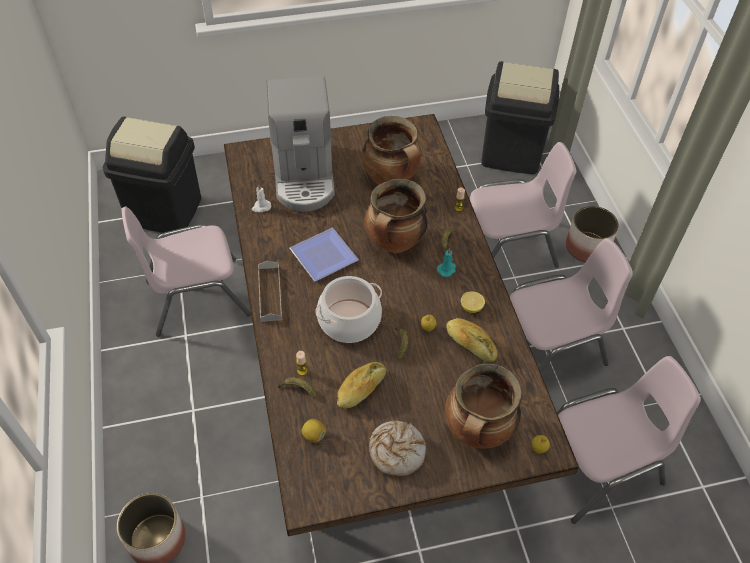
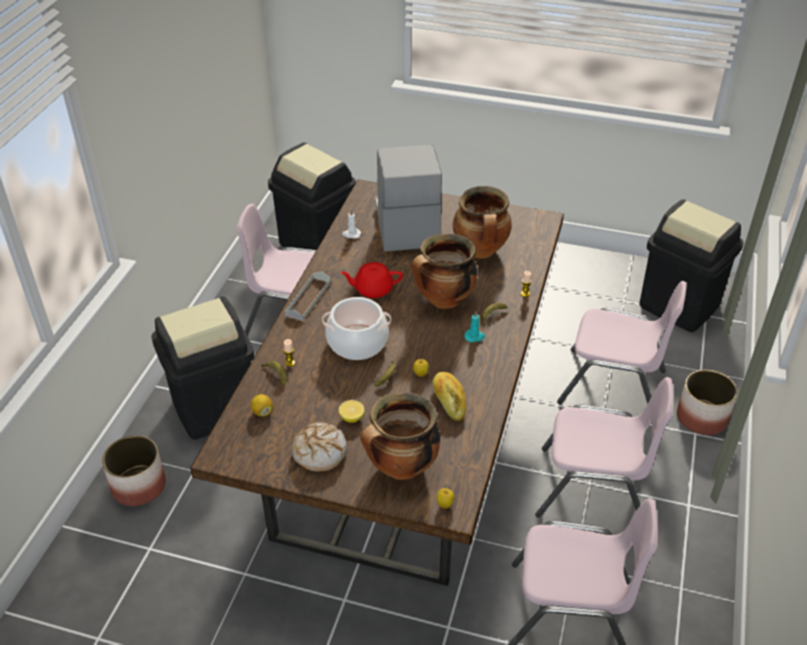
camera: 30 degrees right, 10 degrees down
(178, 423) = (214, 407): none -> black trash can
(304, 176) = (405, 223): coffee machine -> coffee machine turned 150 degrees clockwise
(323, 258) = (372, 289): plate -> red teapot
(361, 389) = (327, 395): bread -> none
(471, 307) = (473, 373): lemon -> lemon (351, 417)

